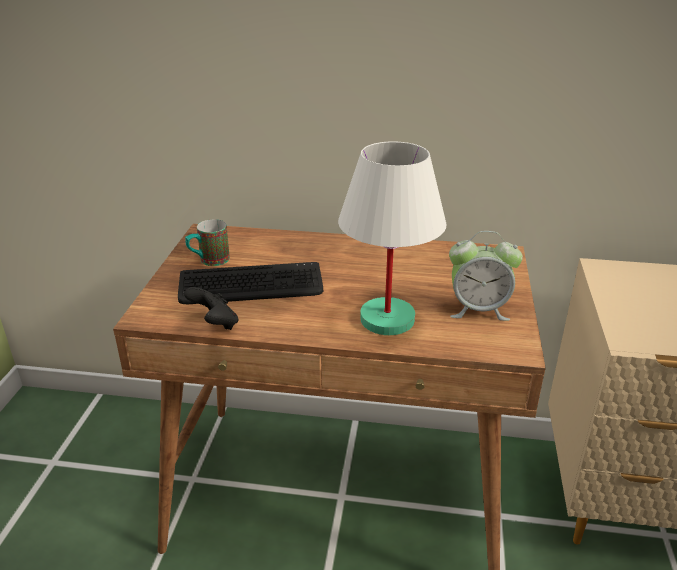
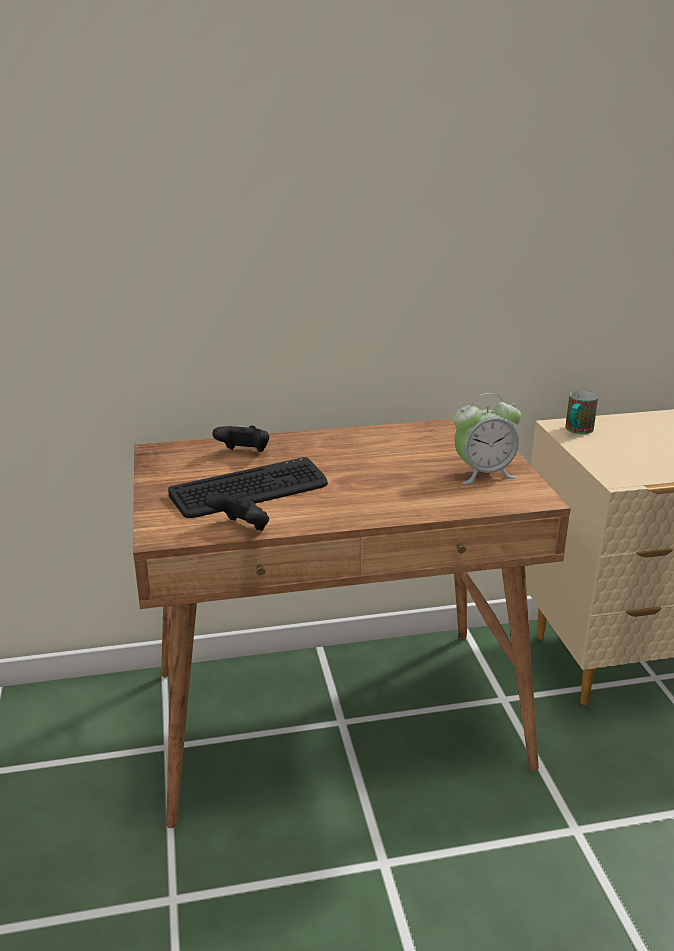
camera: 20 degrees left, 5 degrees down
(209, 261) = (185, 476): mug -> mug (577, 431)
(273, 248) = (244, 454): none -> black game controller
(388, 319) = (408, 495): white table lamp -> none

